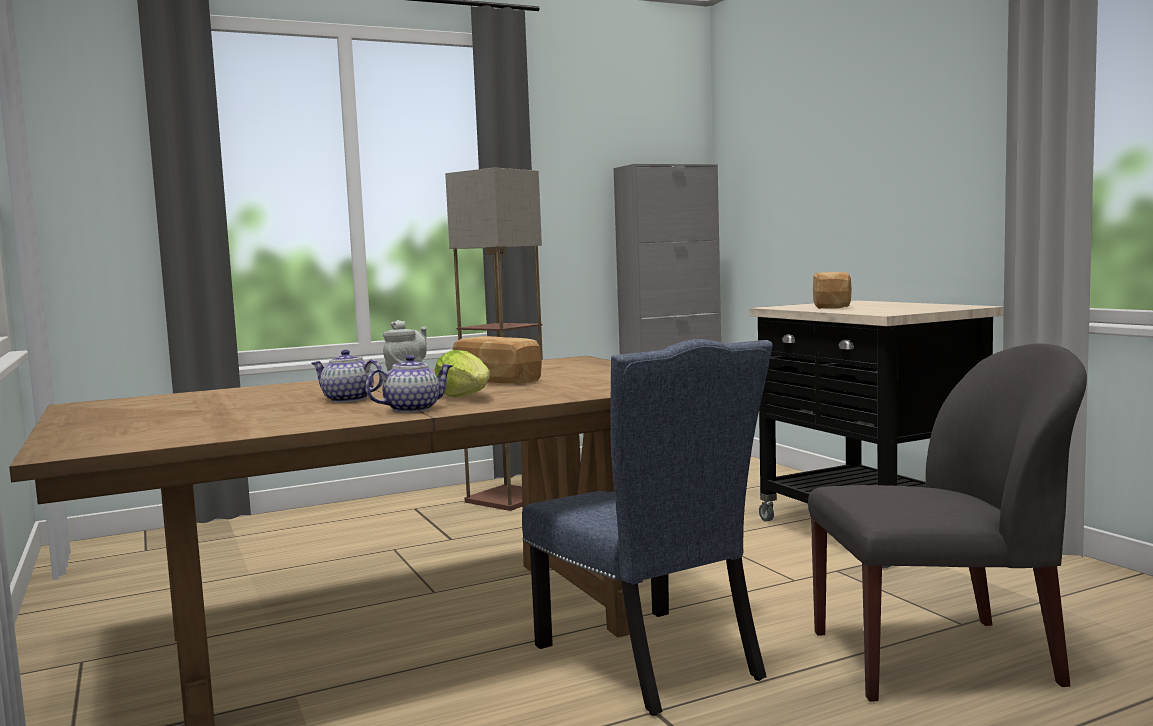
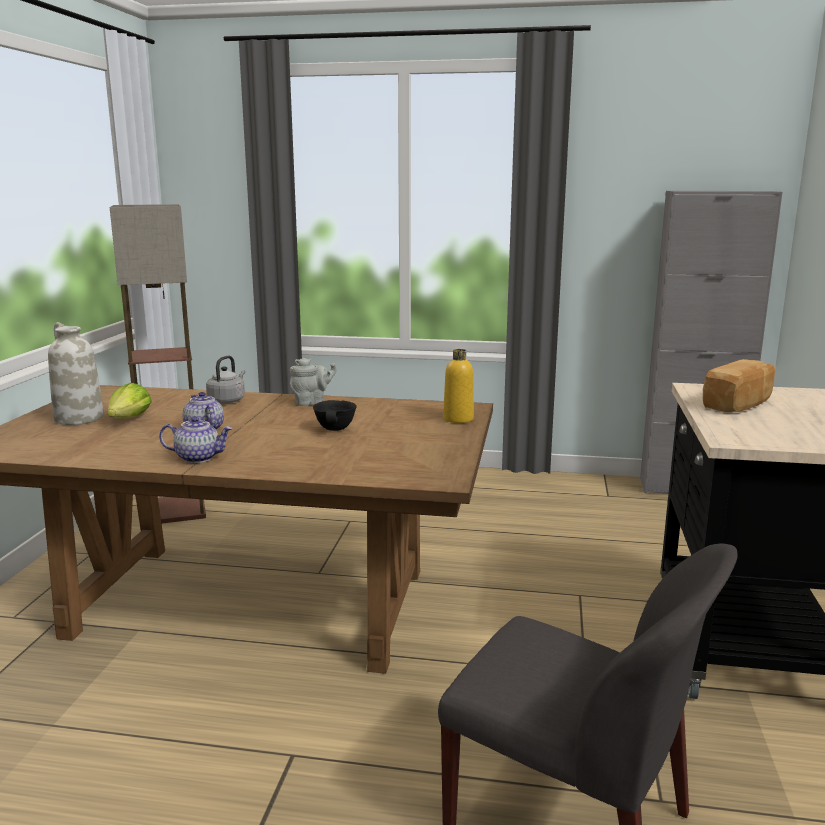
camera: 35 degrees right, 10 degrees up
(139, 418) = (78, 418): none -> white vase
(301, 387) = (227, 400): none -> grey kettle
(466, 397) = (262, 450): lettuce -> lettuce (130, 419)
(495, 381) = (336, 429): bread -> black bowl
(507, 498) = (490, 494): floor lamp -> floor lamp (175, 509)
(589, 363) = (458, 419): none -> yellow bottle
(648, 658) = (359, 702): blue chair -> none

